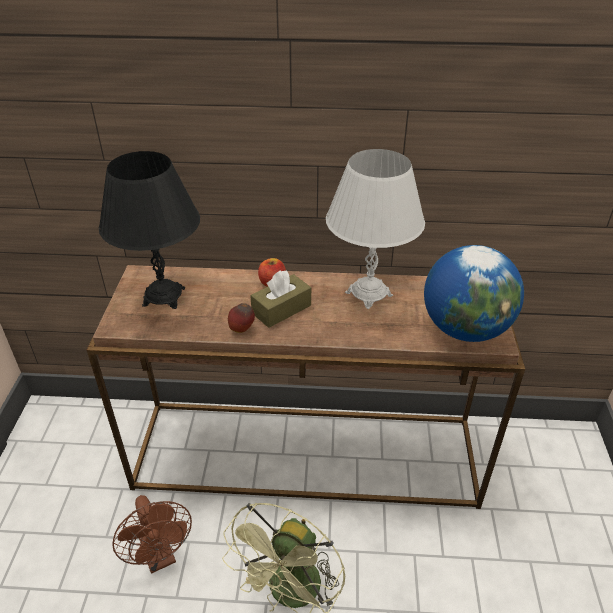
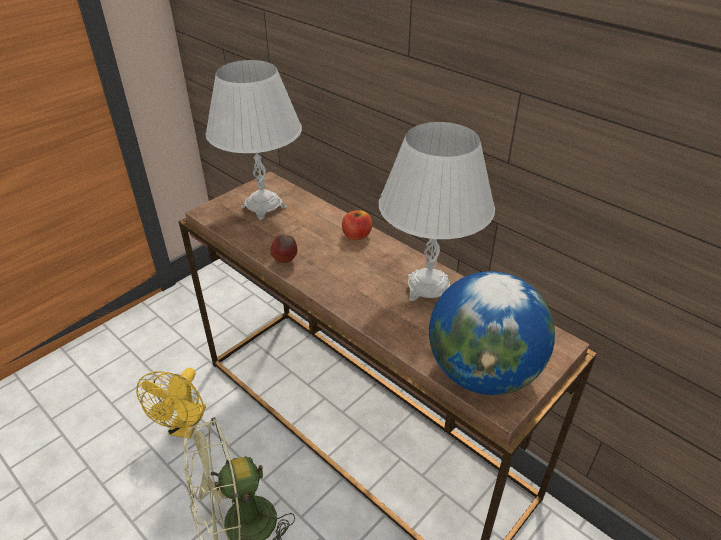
camera: 40 degrees right, 0 degrees up
(160, 556) = (185, 427): brown fan -> yellow fan
(164, 297) = (263, 207): black table lamp -> white table lamp
(281, 309) = (336, 261): brown tissue box -> none

